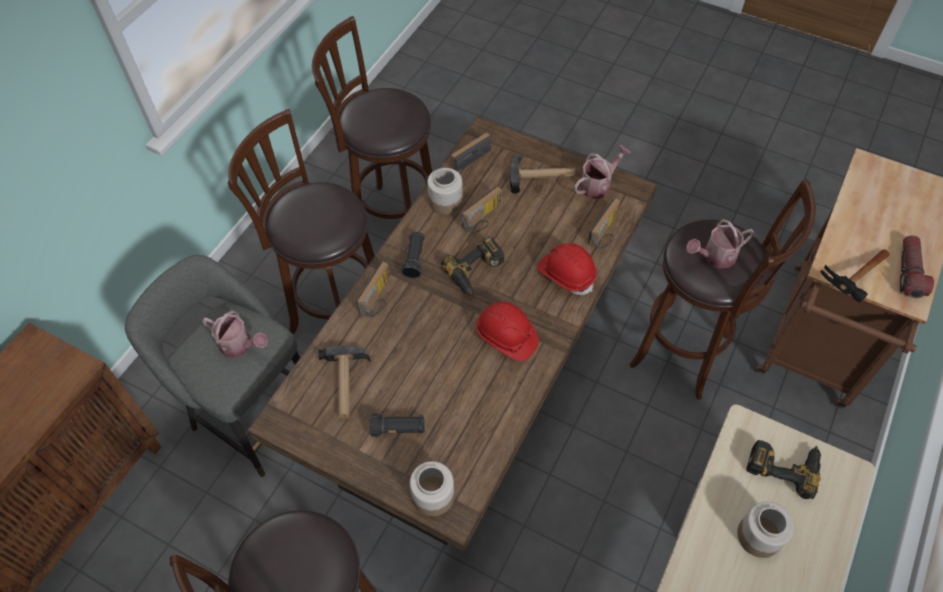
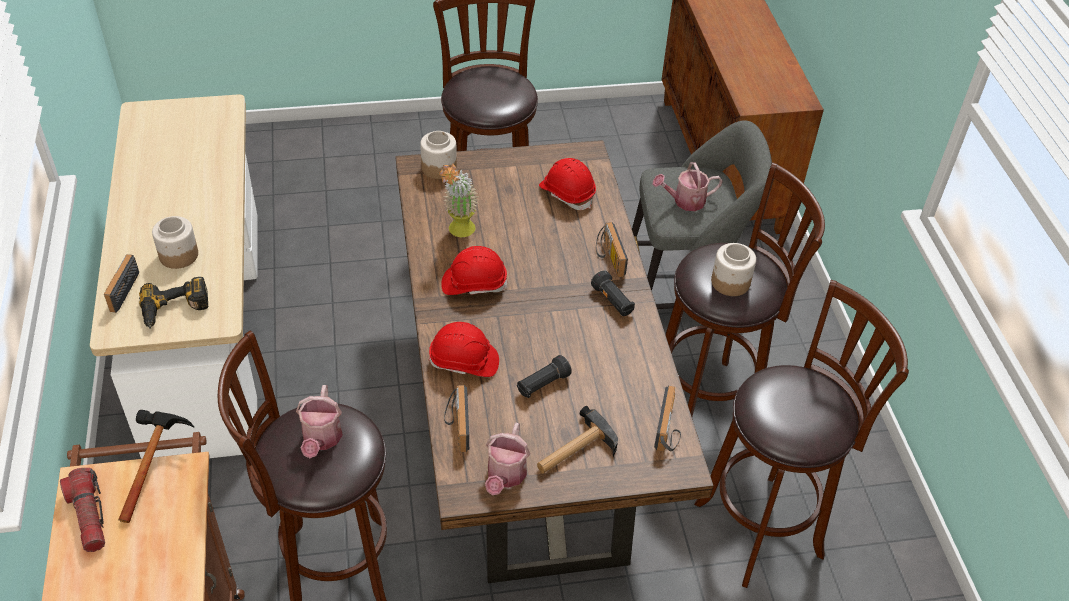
camera: 140 degrees right, 10 degrees down
(345, 384) = (567, 193): hammer -> red hard hat
(398, 429) = (499, 188): black flashlight -> black flashlight (542, 384)
(446, 201) = (641, 368): jar -> jar (730, 282)
(477, 272) = (548, 320): power drill -> none
(478, 399) = (459, 233): none -> potted plant
(484, 219) = (588, 371): radio -> radio (120, 289)
(715, 257) = (321, 439): watering can -> watering can turned 150 degrees clockwise

